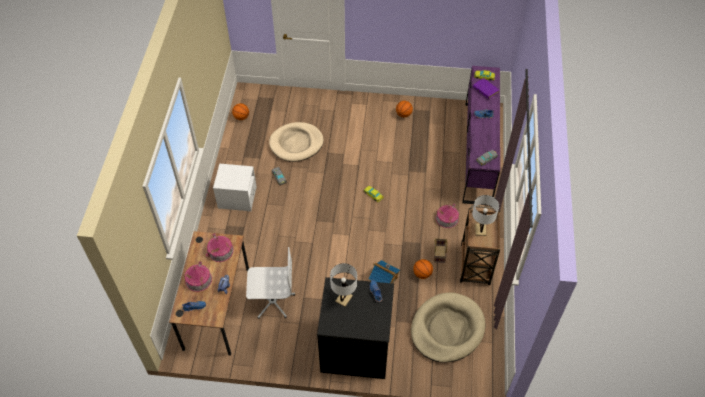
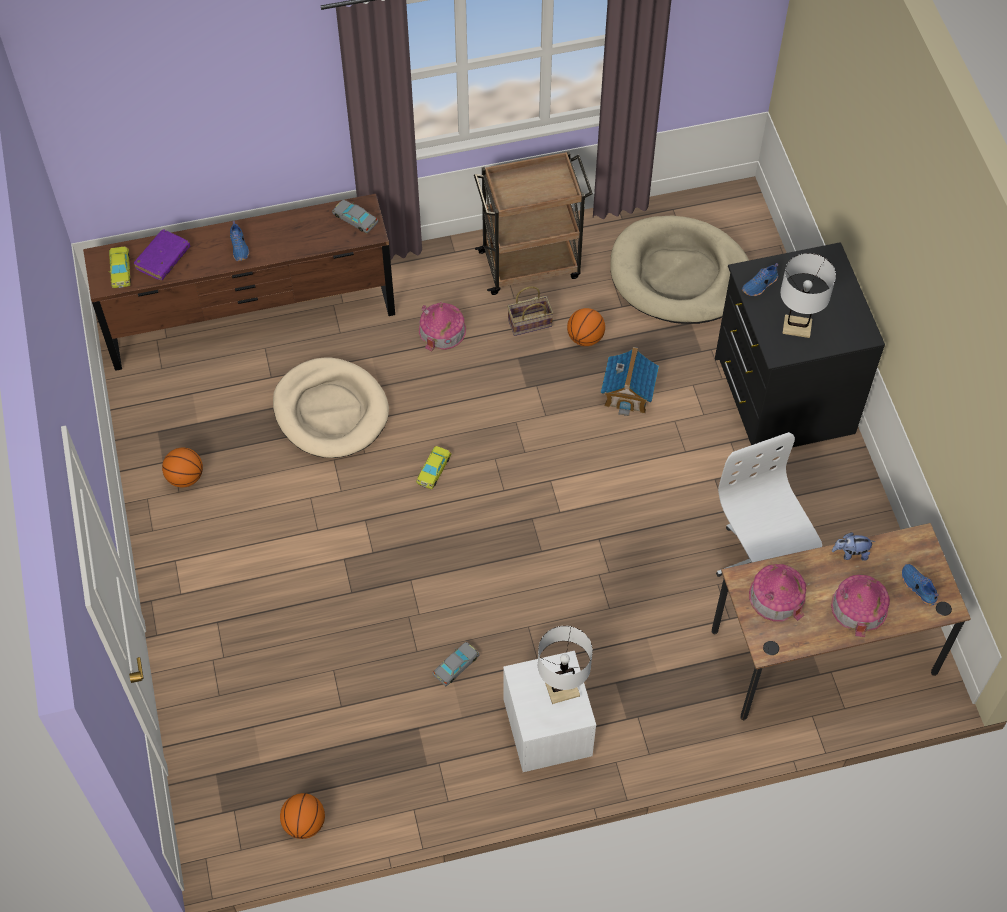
camera: 110 degrees left, 5 degrees up
(296, 143) = (346, 665): beige dog bed -> beige dog bed (331, 411)
(477, 152) = (251, 319): purple dresser -> brown dresser
(480, 230) = (533, 191): white table lamp -> white table lamp (562, 690)

